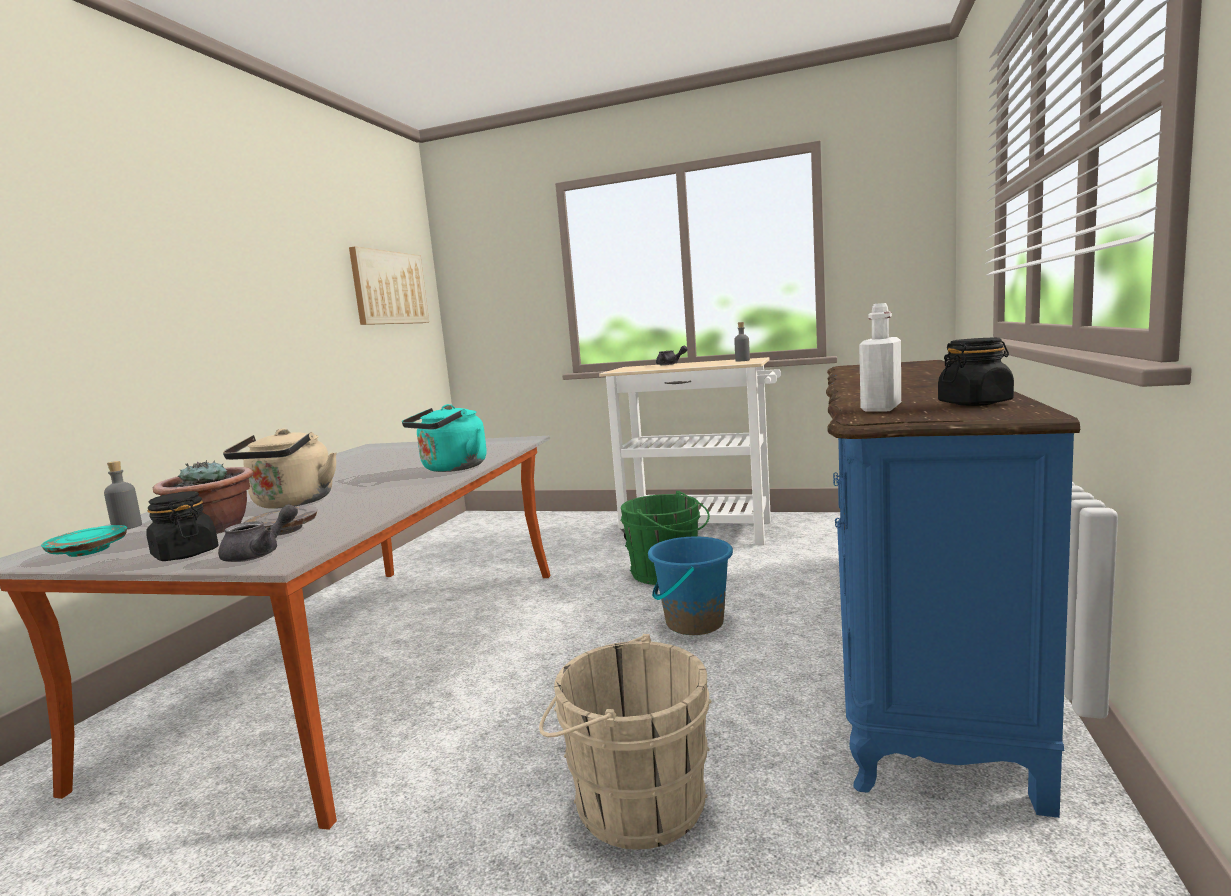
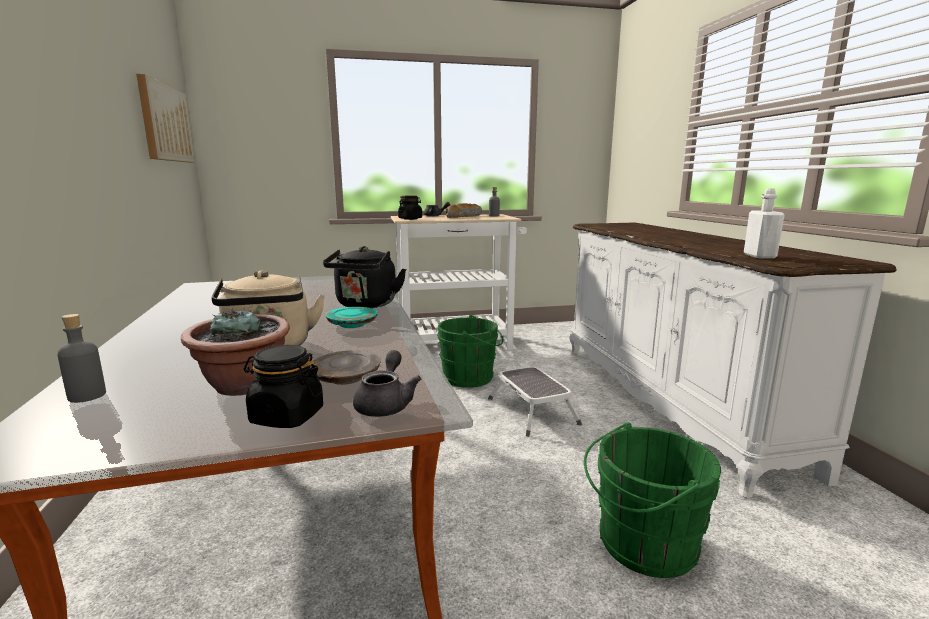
camera: 30 degrees left, 5 degrees up
(89, 551) = (113, 432): turquoise plate -> turquoise plate (352, 324)
(451, 468) = (365, 305): turquoise kettle -> black kettle
(632, 801) = (641, 544): beige bucket -> green bucket
(694, 623) = (531, 411): blue bucket -> grey step ladder
(699, 363) = (463, 216): none -> bread
(905, 639) = (663, 401): blue cabinet -> white cabinet
(975, 403) = (801, 254): black jar -> black jar (410, 219)

